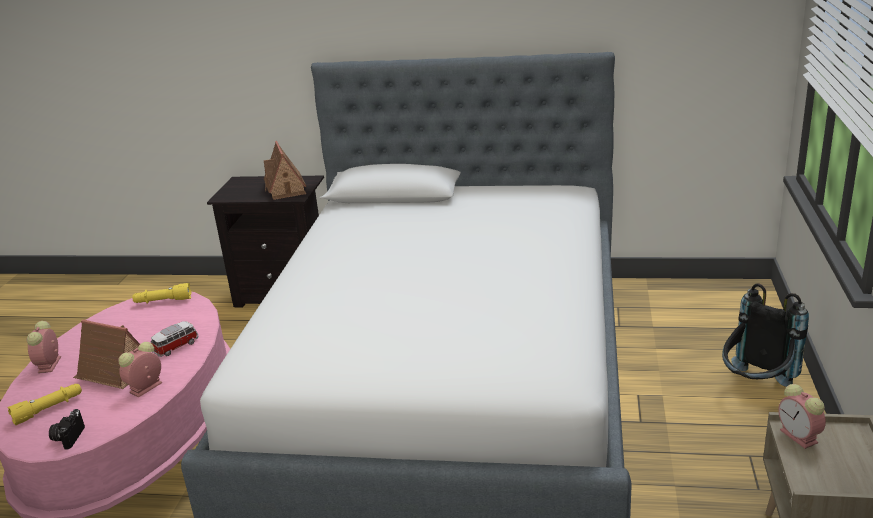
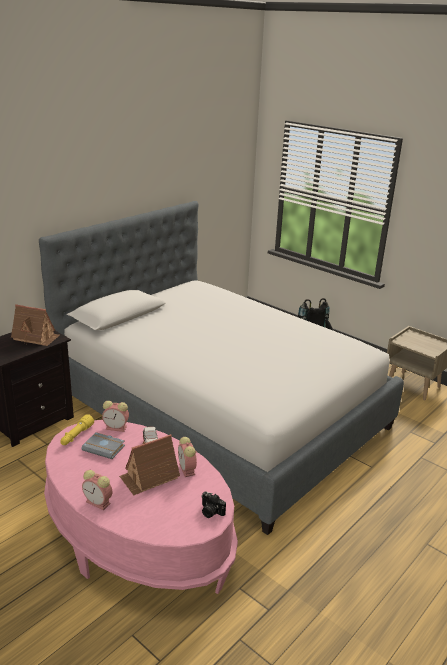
camera: 60 degrees left, 0 degrees up
(49, 409) = (164, 514): yellow flashlight -> none
(152, 324) = (105, 448): none -> grey book
(800, 437) = (405, 342): alarm clock -> alarm clock (117, 427)

